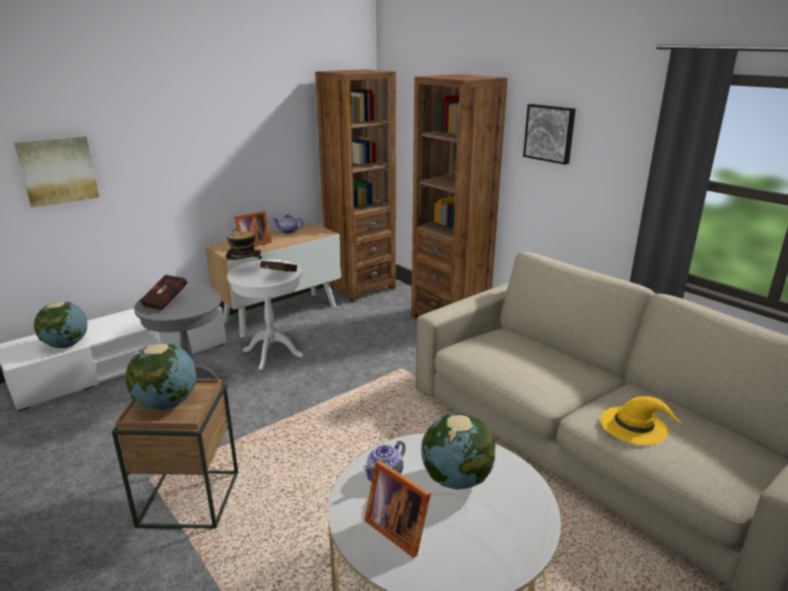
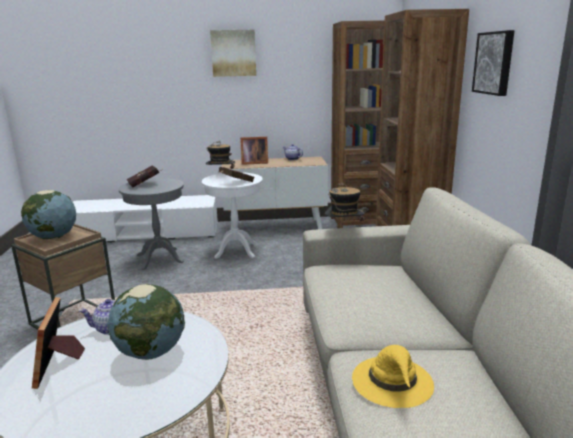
camera: 35 degrees right, 5 degrees down
(58, 170) = (124, 89): picture -> picture (233, 53)
(66, 345) = (103, 208): globe -> none
(457, 308) = (344, 231): none -> hat

